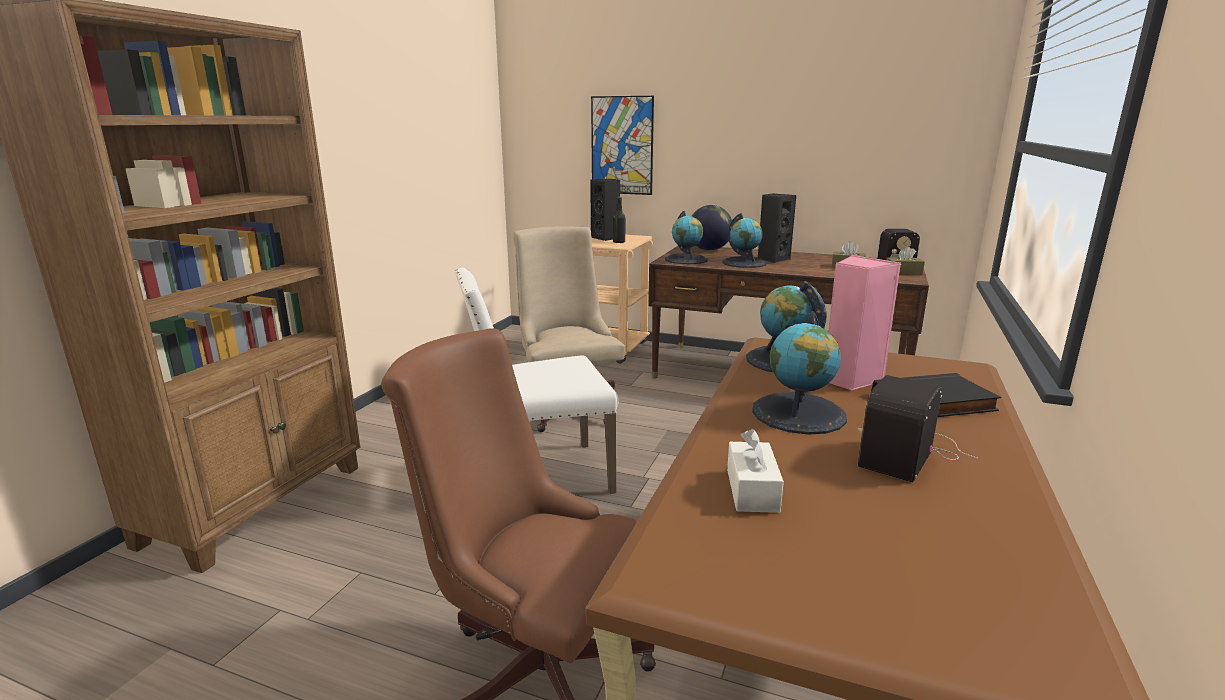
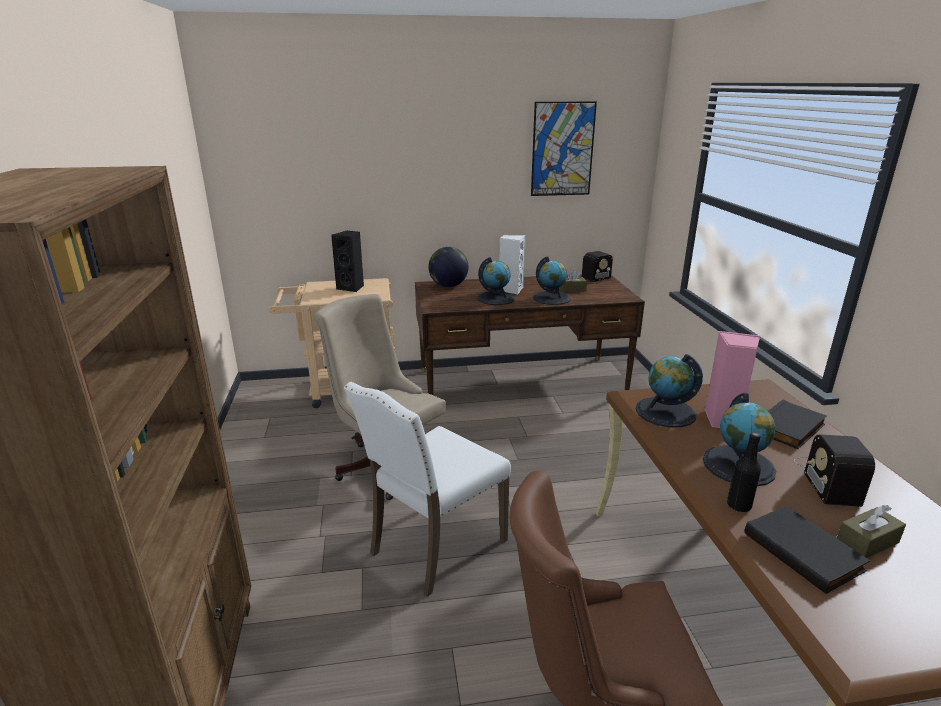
camera: 30 degrees left, 5 degrees up
(619, 242) = (371, 292): black bottle -> black bottle (738, 505)
(622, 145) = (348, 196): picture -> picture (562, 149)
(686, 259) = (446, 303): globe -> globe (551, 298)
(752, 490) = (804, 551): white tissue box -> black book
(773, 259) = (511, 289): black speaker -> white speaker
(903, 273) = (614, 290): brown tissue box -> brown tissue box (867, 542)

